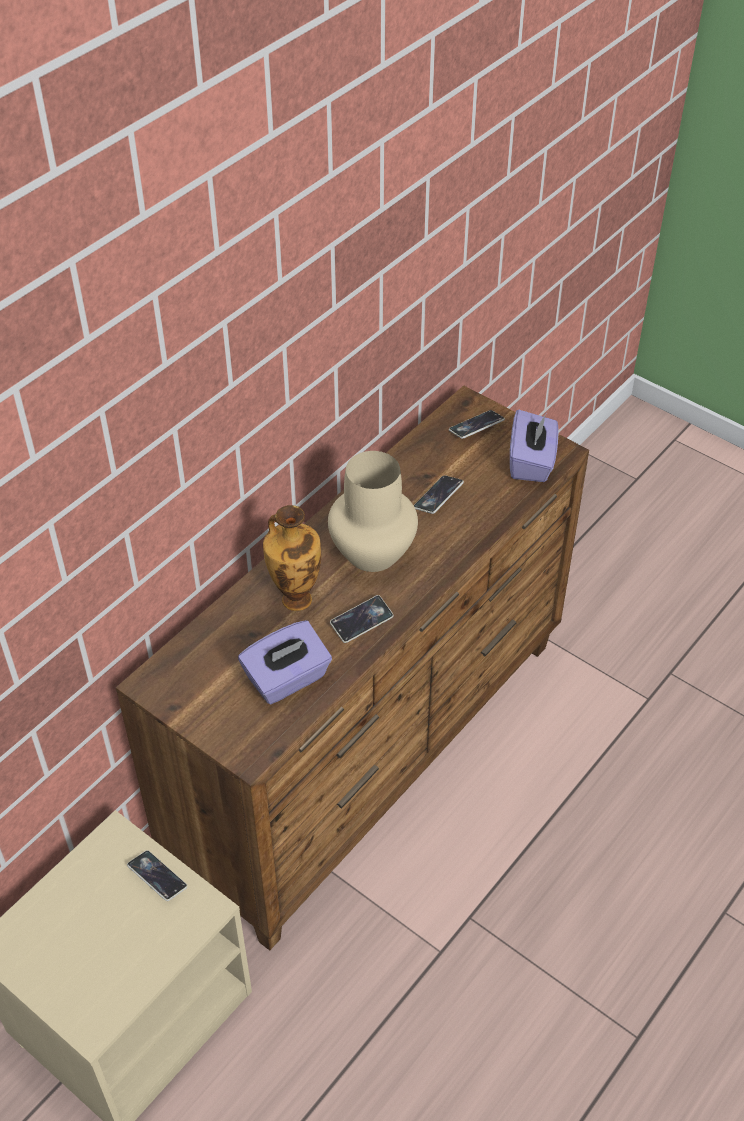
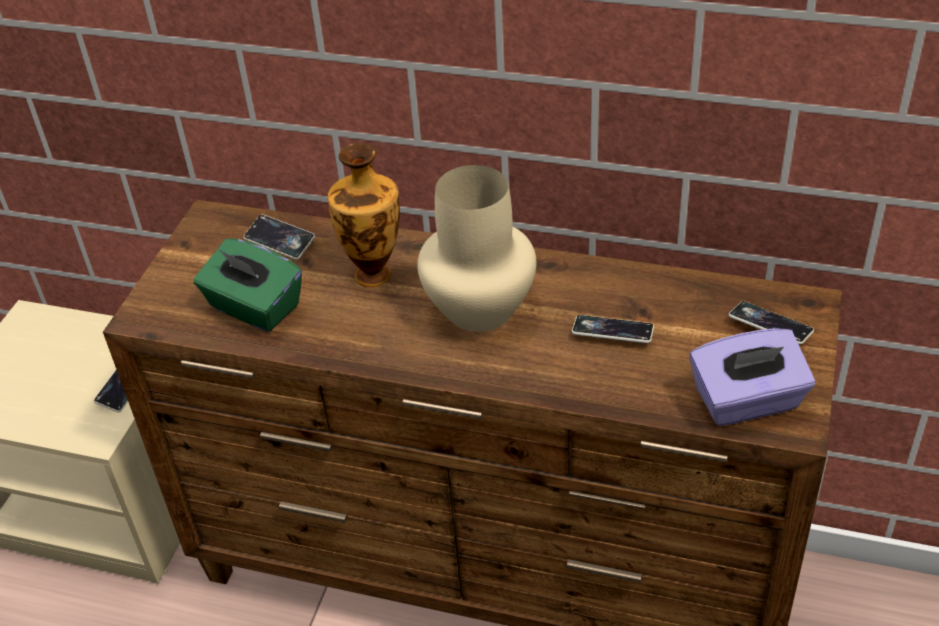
camera: 70 degrees right, 5 degrees down
(287, 679) = (254, 307): purple tissue box -> green tissue box
(361, 621) = (366, 336): phone -> phone (280, 240)

